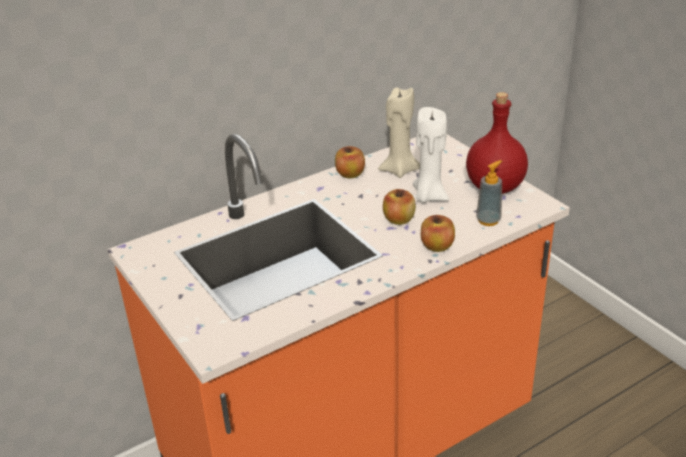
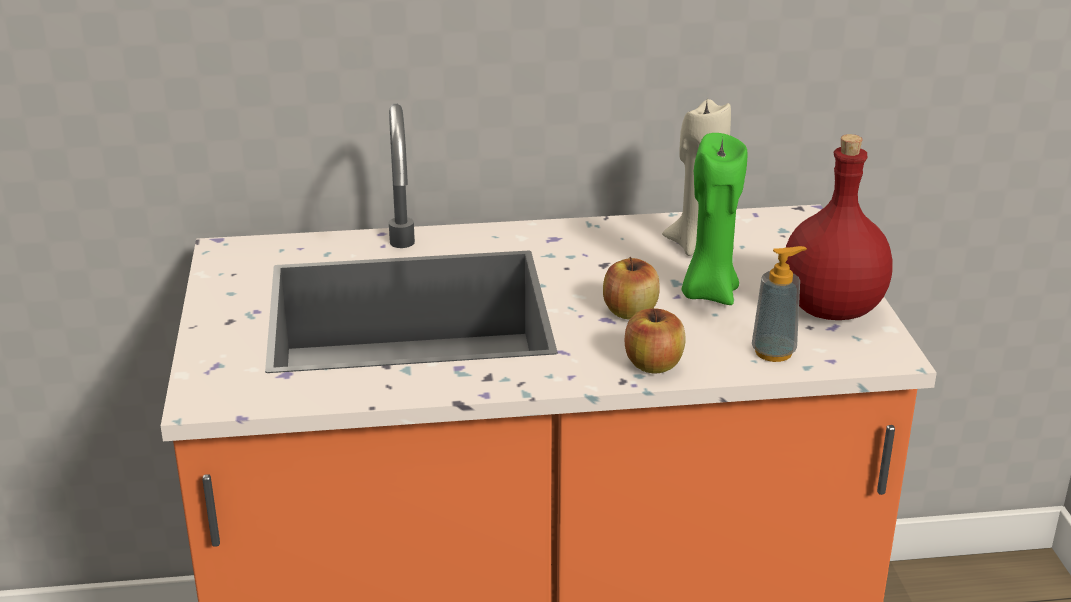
camera: 25 degrees right, 5 degrees down
(350, 174) = (616, 232): apple -> none
(428, 196) = (709, 293): white candle -> green candle

